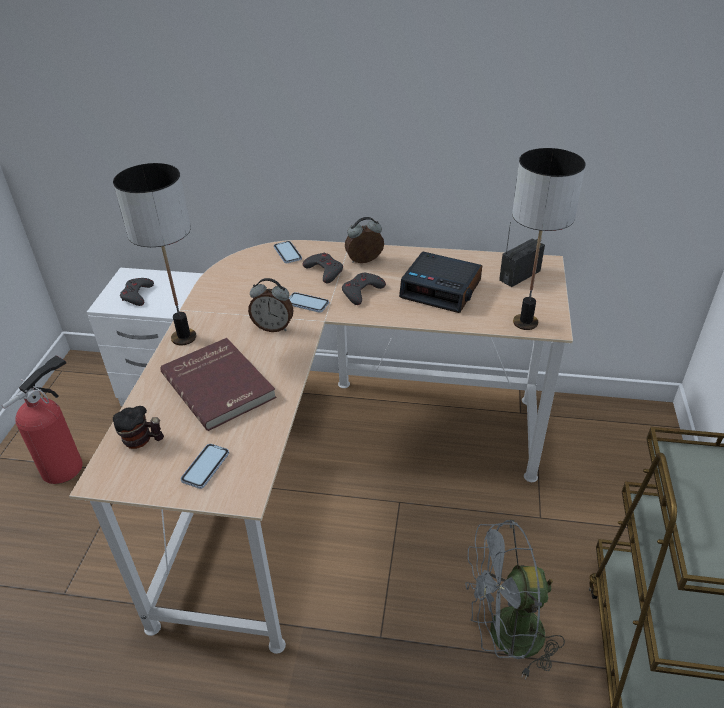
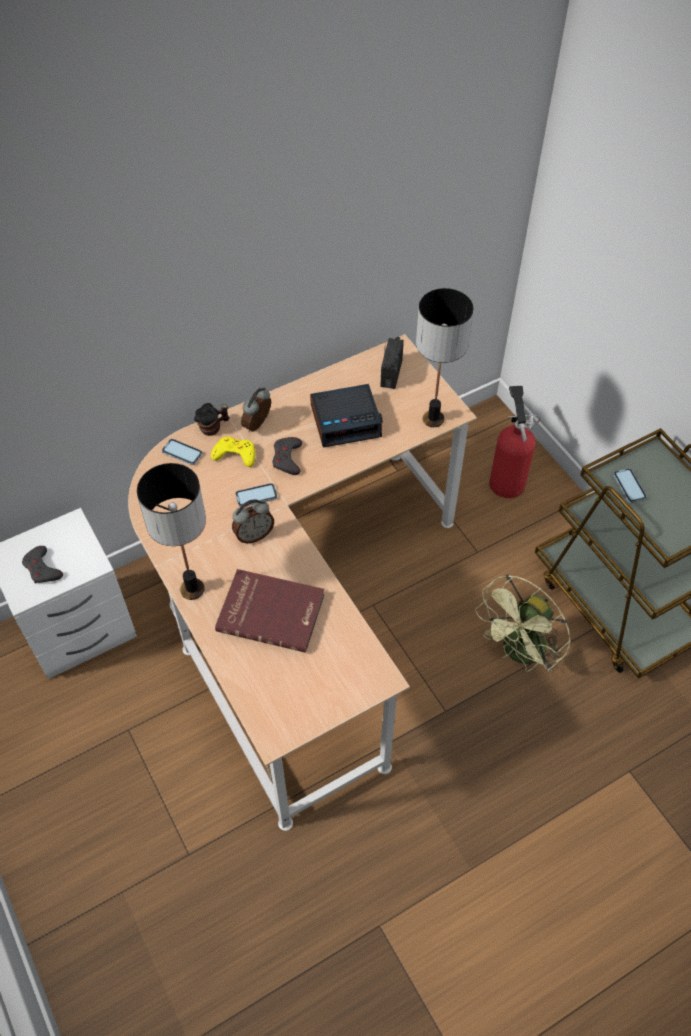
camera: 40 degrees left, 15 degrees up
(66, 465) = (62, 764): fire extinguisher -> fire extinguisher (506, 480)
(142, 441) = (267, 692): mug -> mug (213, 427)
(205, 467) = (335, 678): phone -> phone (629, 486)
(324, 271) = (235, 454): grey game controller -> yellow game controller
(504, 636) = (519, 653): grey fan -> green fan

